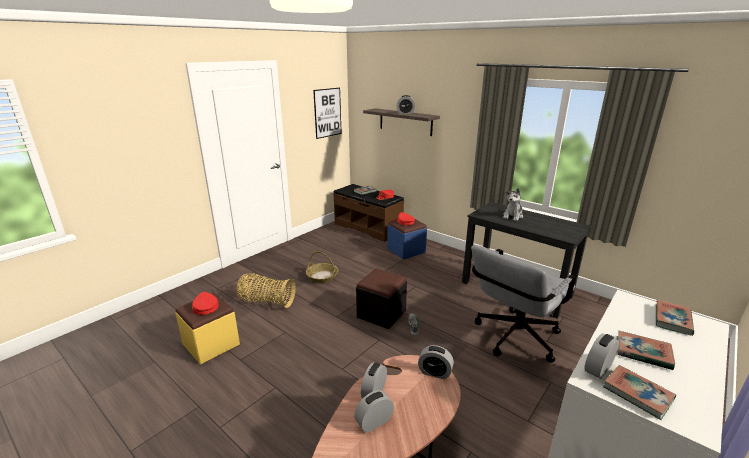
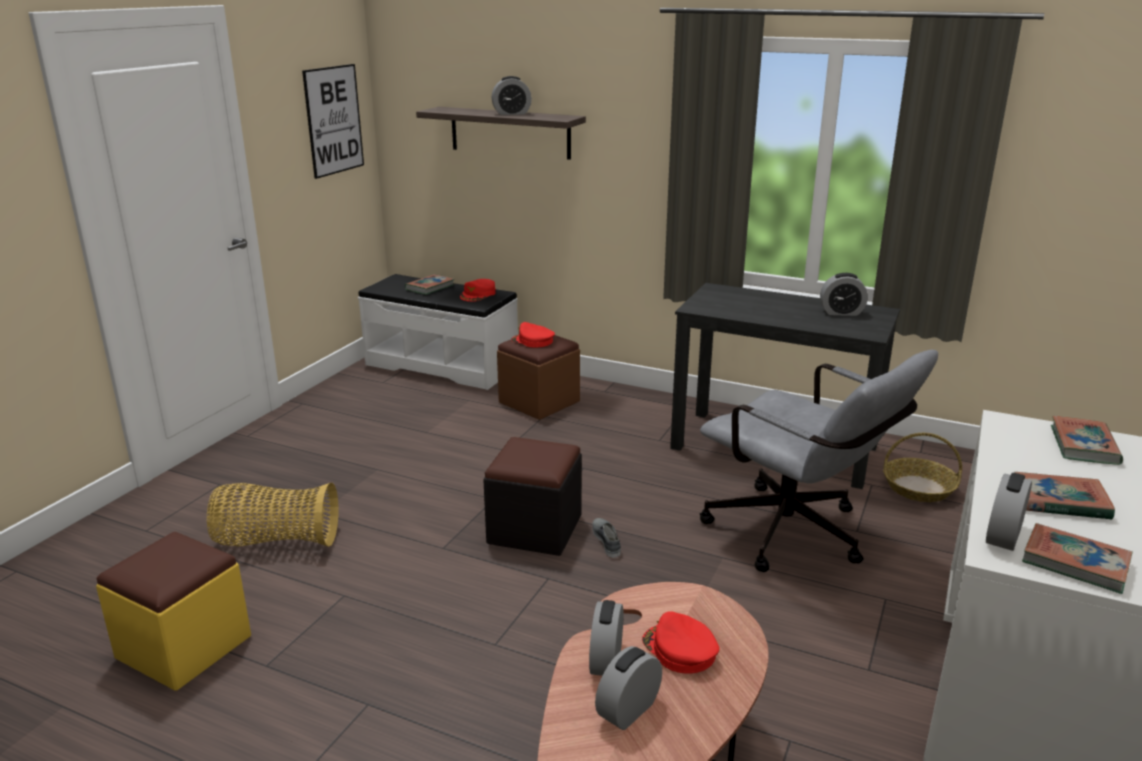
camera: 15 degrees left, 0 degrees up
(205, 306) = (170, 561): red cap -> red cap (679, 650)
(322, 276) = (380, 474): basket -> basket (918, 488)
(368, 227) = (442, 365): brown bench -> white bench
(406, 250) = (539, 402): blue ottoman -> brown ottoman
(435, 372) = (704, 606): alarm clock -> alarm clock (841, 312)
(512, 216) = (759, 305): plush toy -> none
(512, 339) = (797, 537): grey office chair -> grey office chair turned 75 degrees counterclockwise

